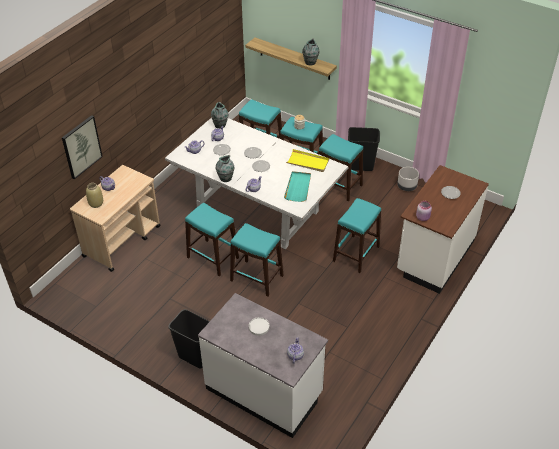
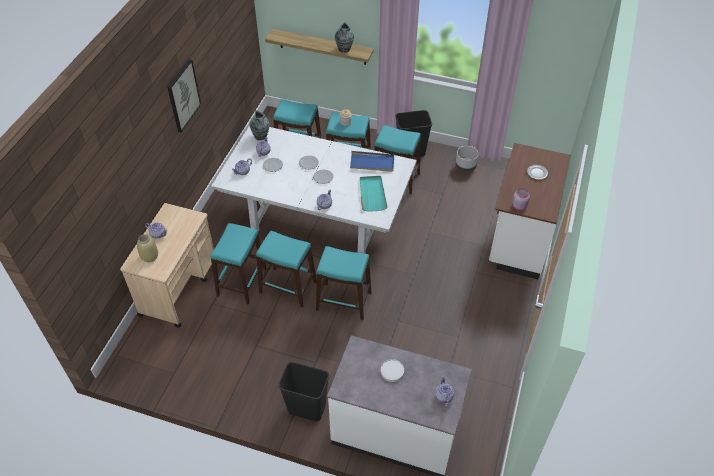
camera: 15 degrees left, 5 degrees up
(81, 146) = (122, 195): picture -> picture (183, 95)
(225, 178) = (288, 198): vase -> none
(308, 162) = (372, 163): yellow tray -> blue tray
(356, 254) = (439, 252): turquoise stool -> turquoise stool (242, 282)

